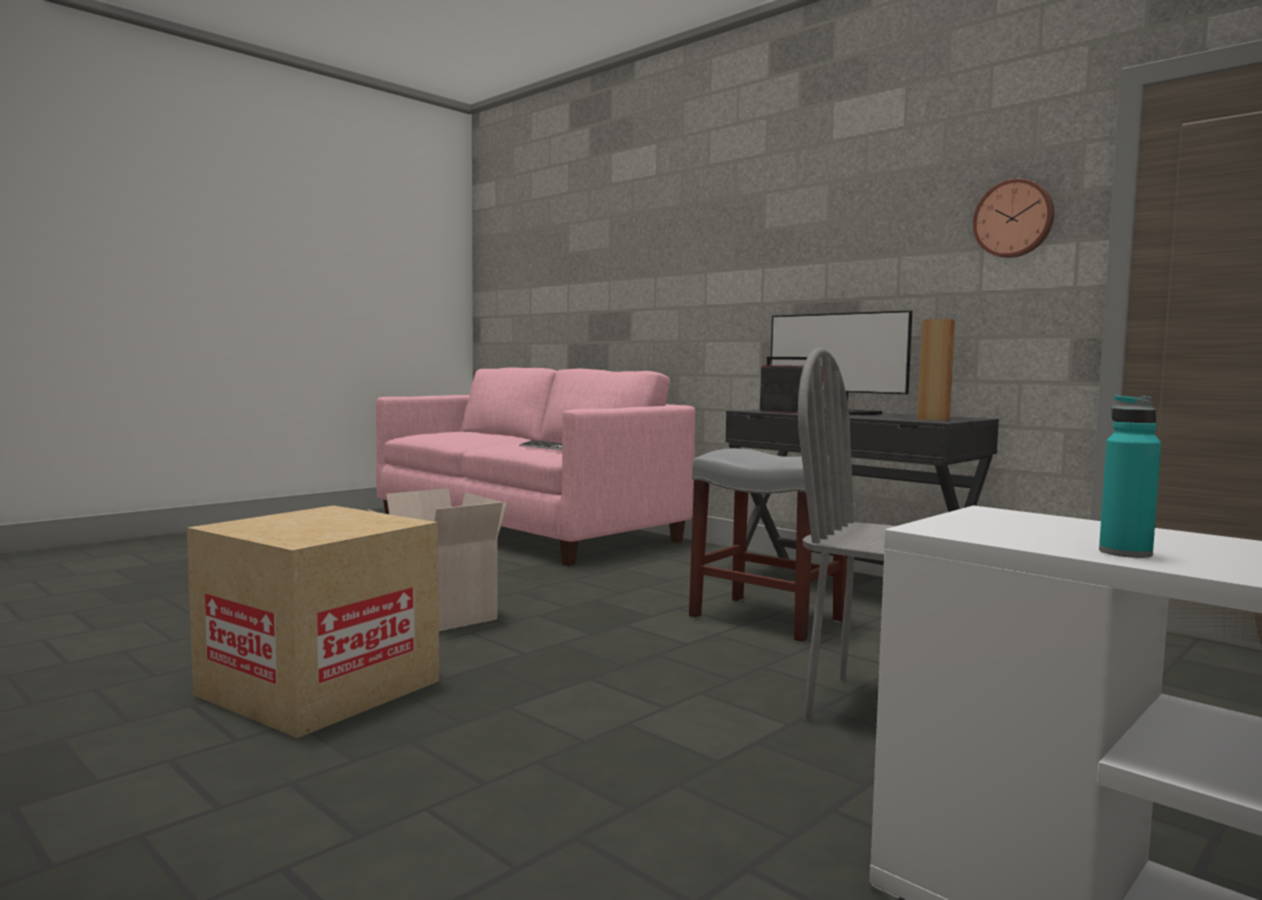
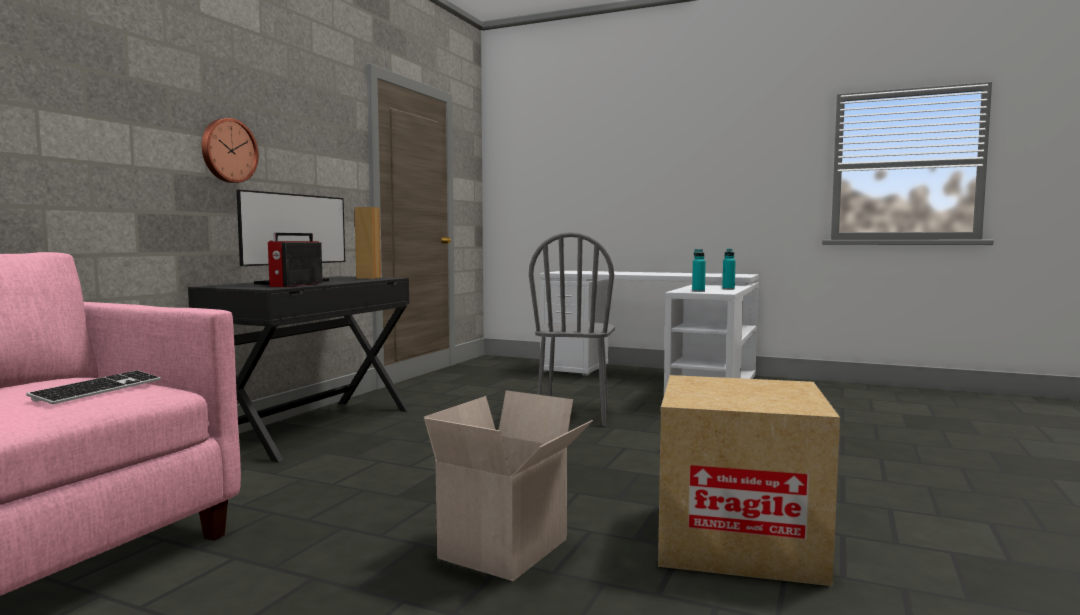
camera: 110 degrees left, 0 degrees up
(765, 619) = (427, 442): grey stool -> none
(996, 521) = (698, 291): none -> turquoise bottle
(1014, 219) = (332, 138): wall clock -> wall clock (228, 150)

